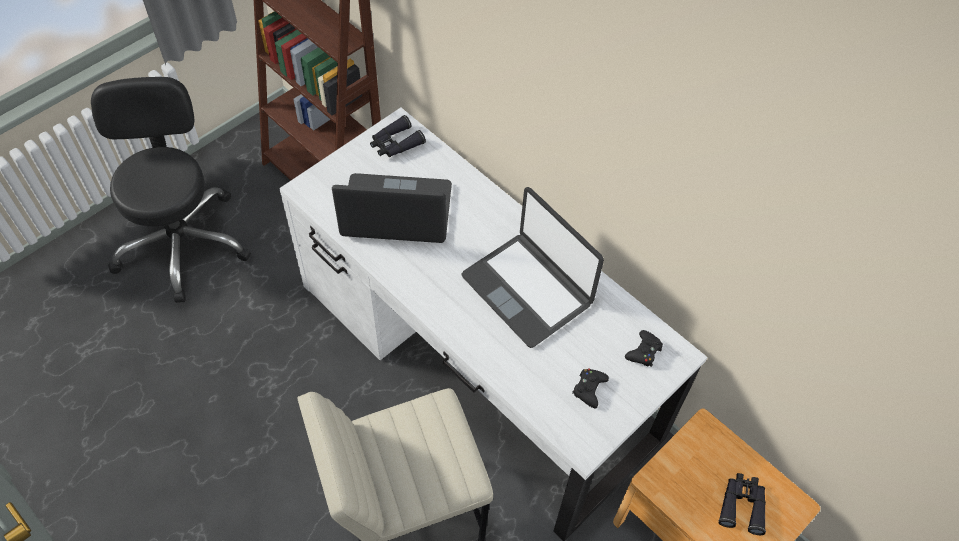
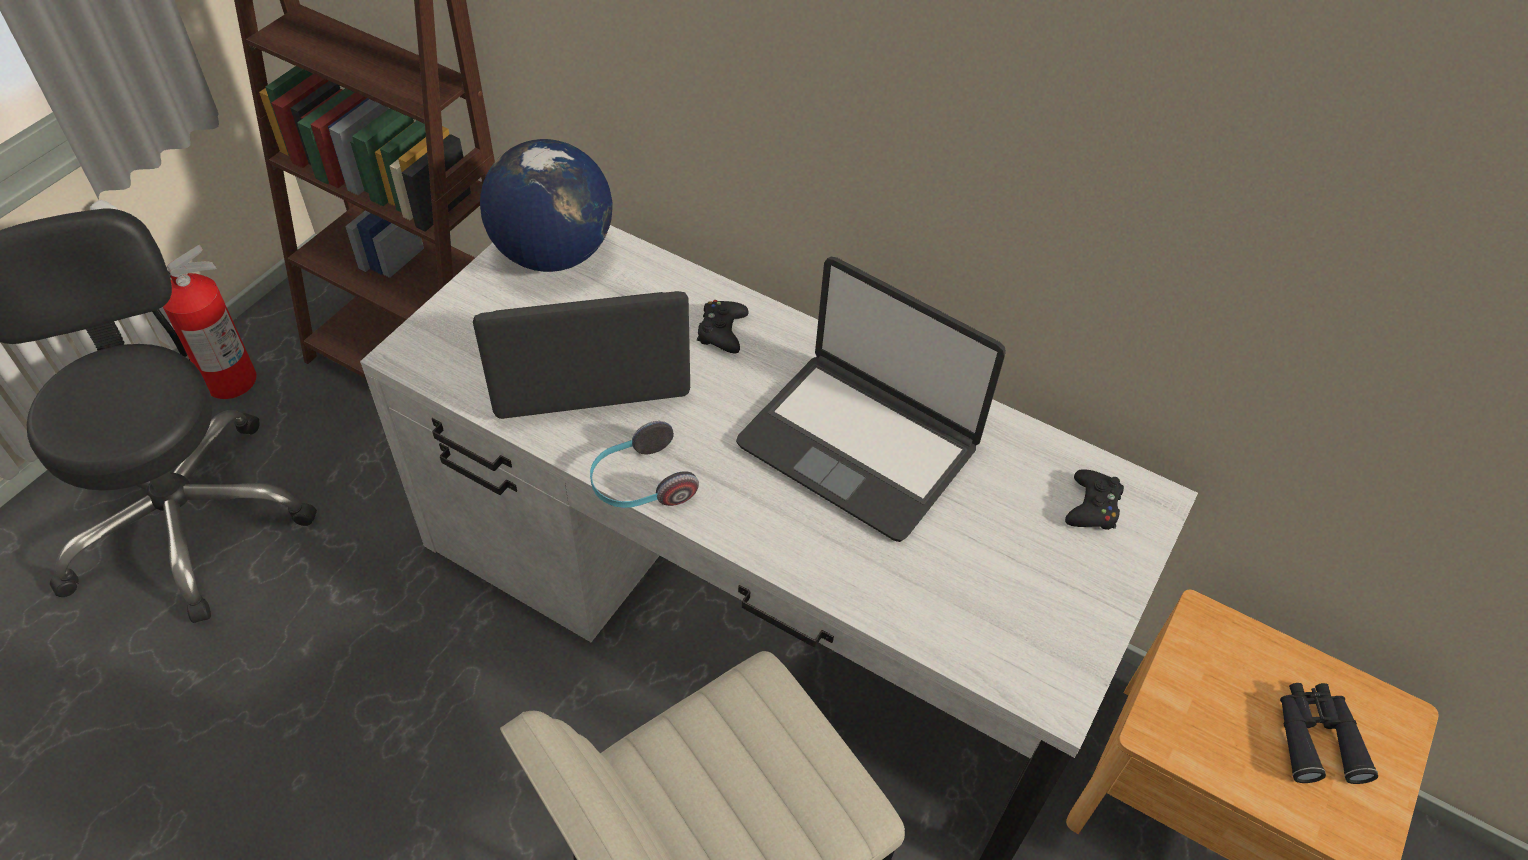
camera: 15 degrees left, 5 degrees down
(219, 167) = (229, 380): none -> fire extinguisher
(395, 144) = (553, 253): black binoculars -> globe
(405, 286) = (640, 484): none -> headphones
(589, 389) = (1025, 591): black game controller -> black game controller (721, 332)

